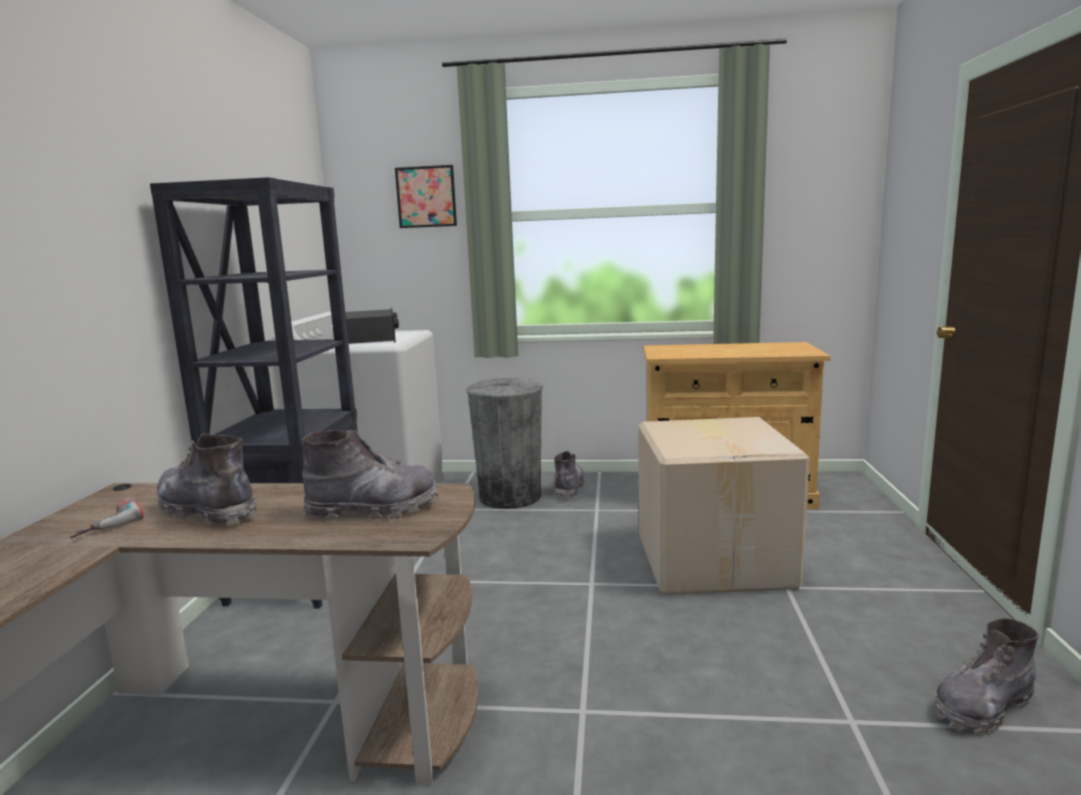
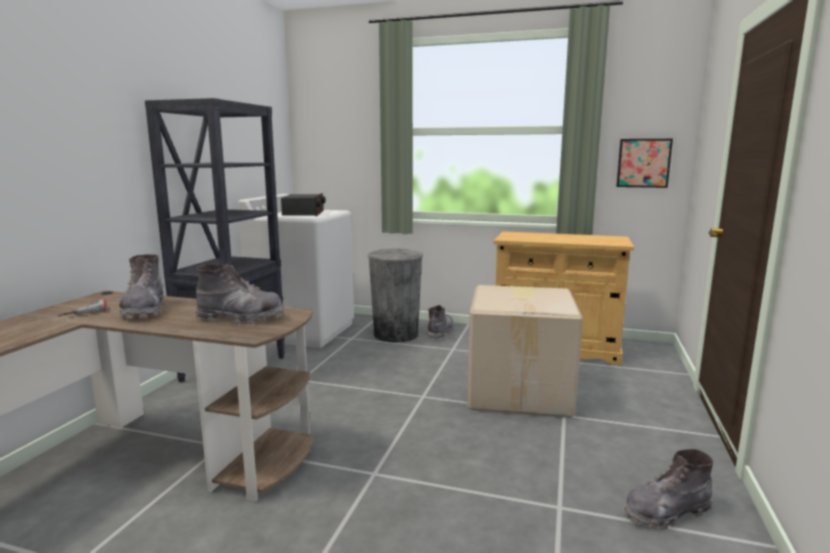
camera: 10 degrees right, 0 degrees up
(208, 511) = (144, 310): grey boot -> grey boot turned 150 degrees counterclockwise
(426, 197) = (355, 115): picture -> picture (643, 163)

